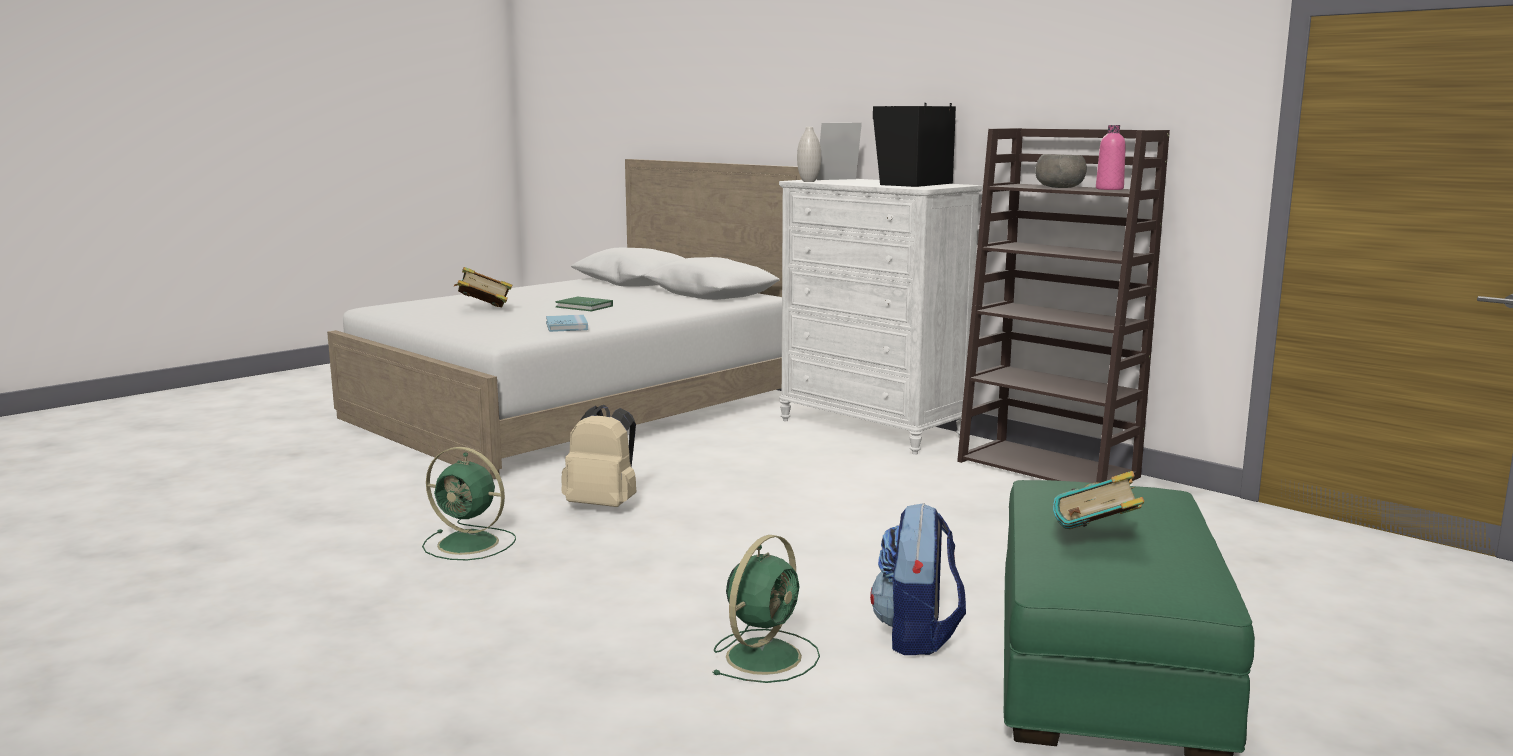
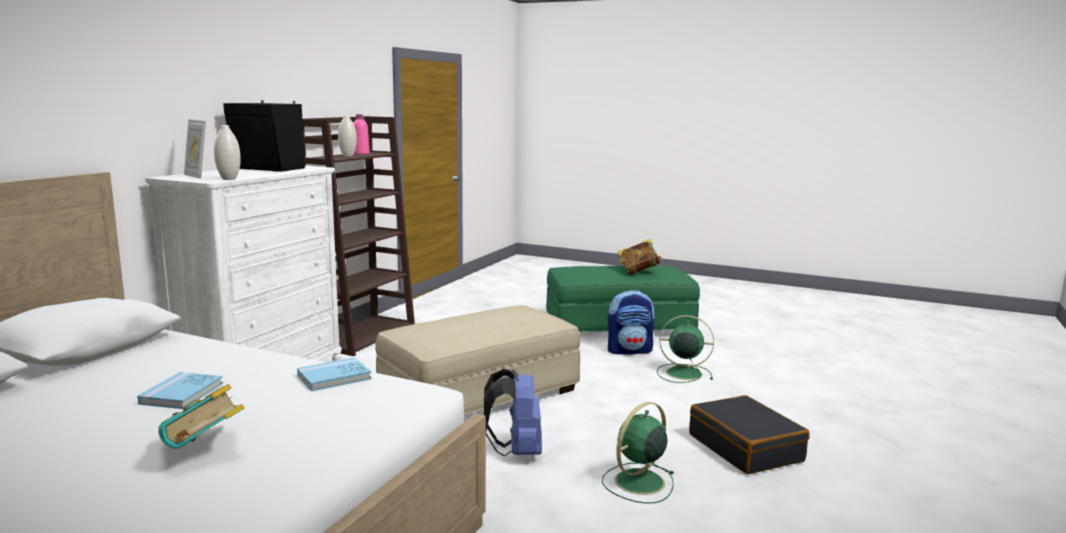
camera: 110 degrees left, 0 degrees up
(460, 622) = (745, 448): none -> black suitcase
(470, 544) = (638, 483): green fan -> green fan turned 135 degrees counterclockwise
(584, 306) = (182, 393): green book -> blue book
(604, 505) = (516, 451): beige backpack -> blue backpack
(780, 507) = (480, 394): none -> beige ottoman
(1060, 187) = (348, 156): grey bowl -> white vase

